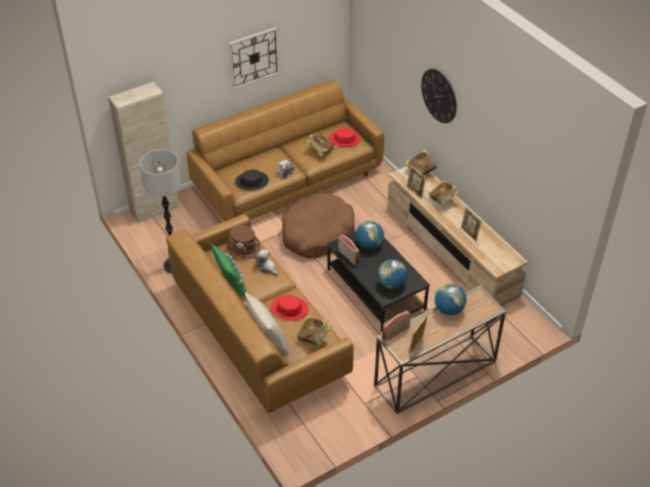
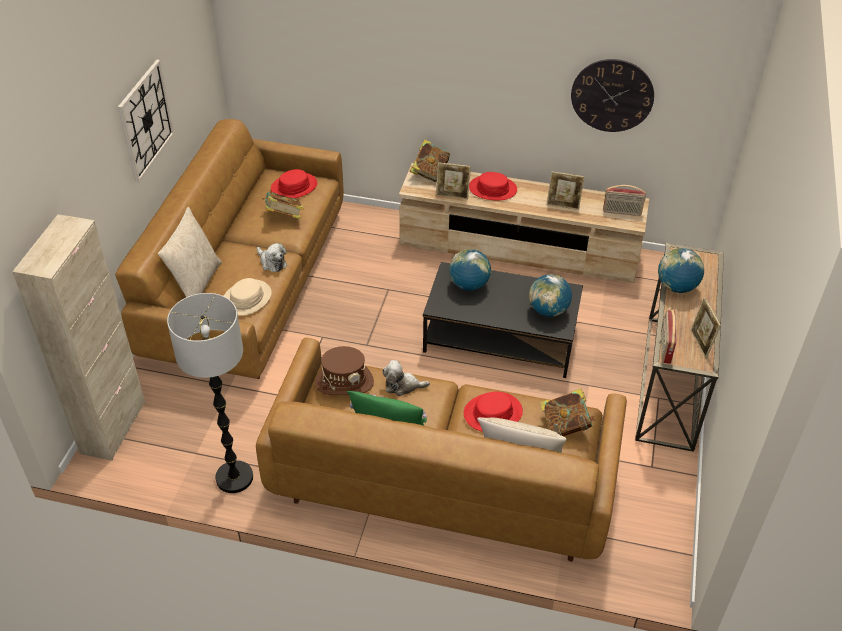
camera: 45 degrees left, 0 degrees up
(240, 160) = (196, 283): none -> beige pillow
(252, 181) = (247, 298): black hat -> beige hat
(317, 234) = (361, 321): brown dog bed -> none
(348, 256) = (465, 313): radio -> radio (622, 212)
(439, 95) = (439, 51): wall clock -> wall clock (612, 95)
(443, 201) = (492, 189): book -> red hat

